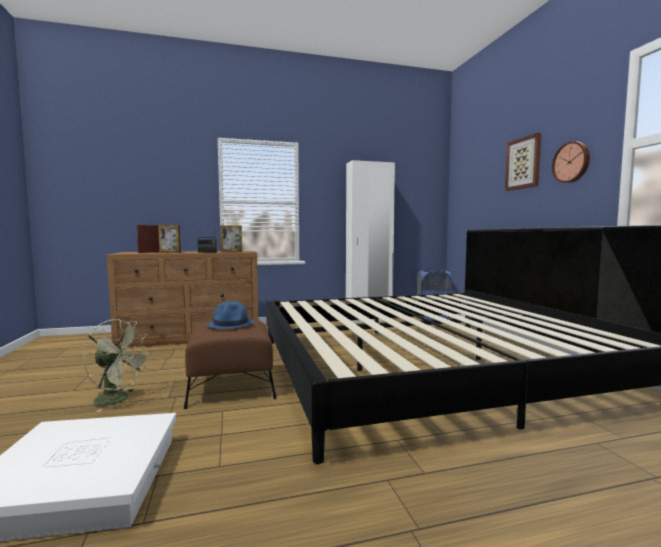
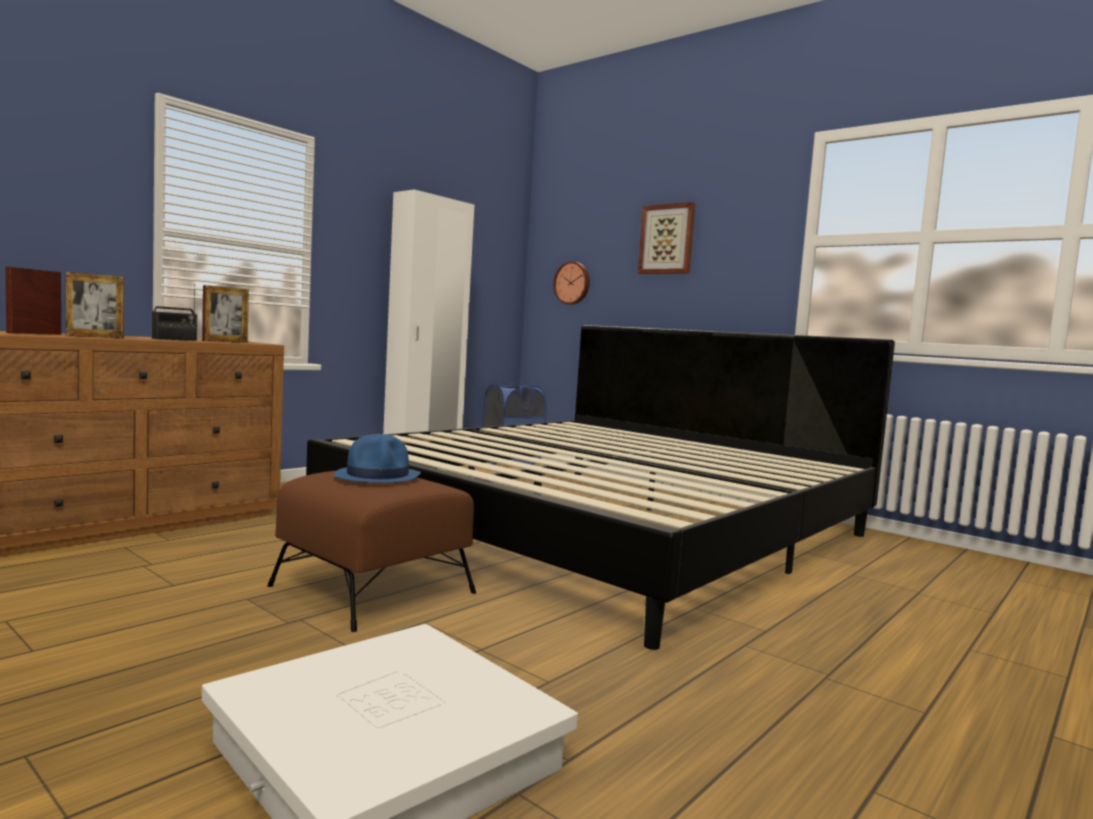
camera: 35 degrees left, 0 degrees up
(118, 400) = (190, 644): green fan -> none
(572, 162) = (738, 250): wall clock -> wall clock (572, 283)

